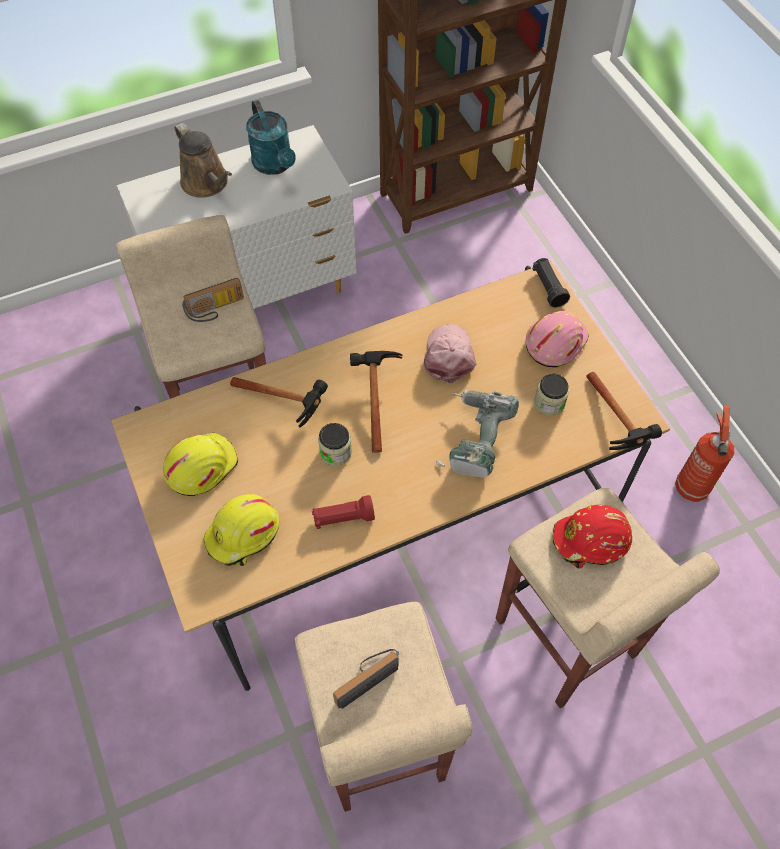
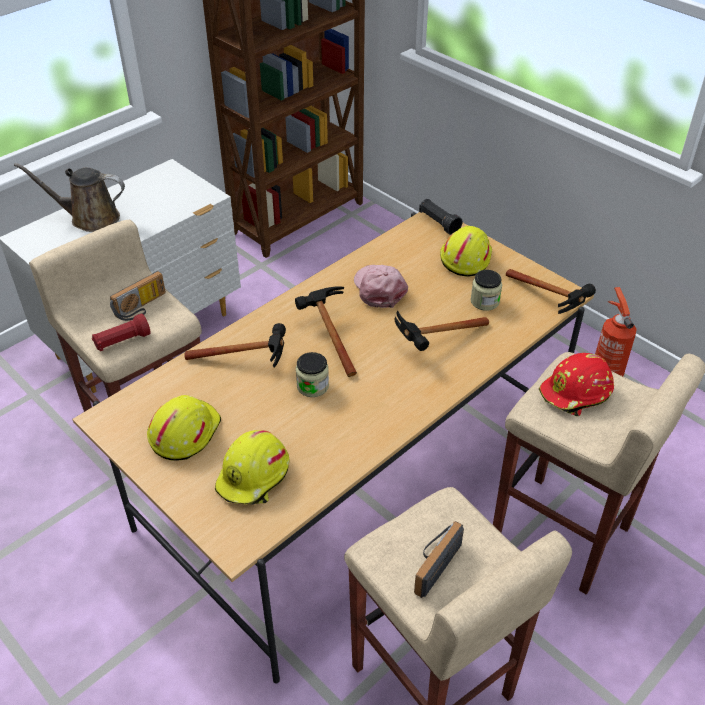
camera: 20 degrees left, 15 degrees down
(207, 183) = (90, 218): brown watering can -> brown watering can turned 150 degrees clockwise
(275, 165) = (150, 193): turquoise watering can -> none
(343, 518) = (346, 435): red flashlight -> red flashlight (122, 341)
(473, 439) = (434, 344): power drill -> hammer
(554, 342) = (465, 258): pink hard hat -> yellow hard hat

